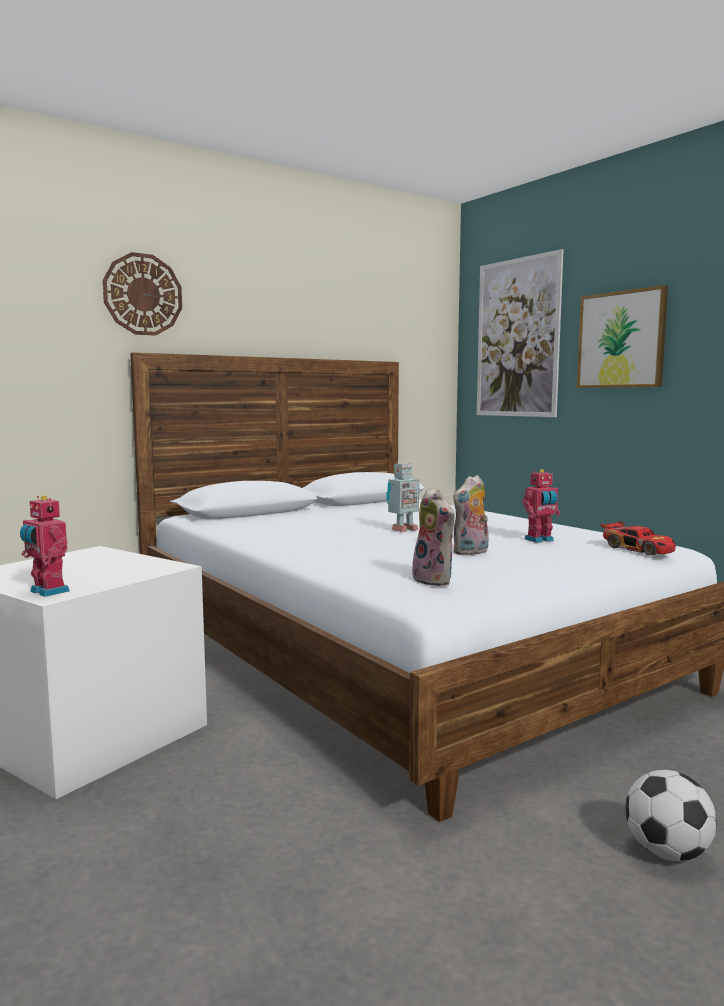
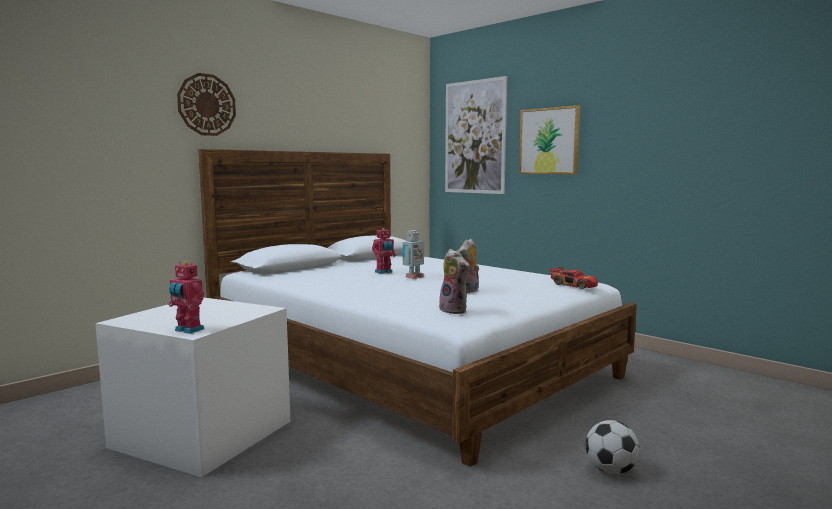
camera: 10 degrees left, 0 degrees up
(540, 540) = (508, 281): toy robot -> toy robot (384, 272)

